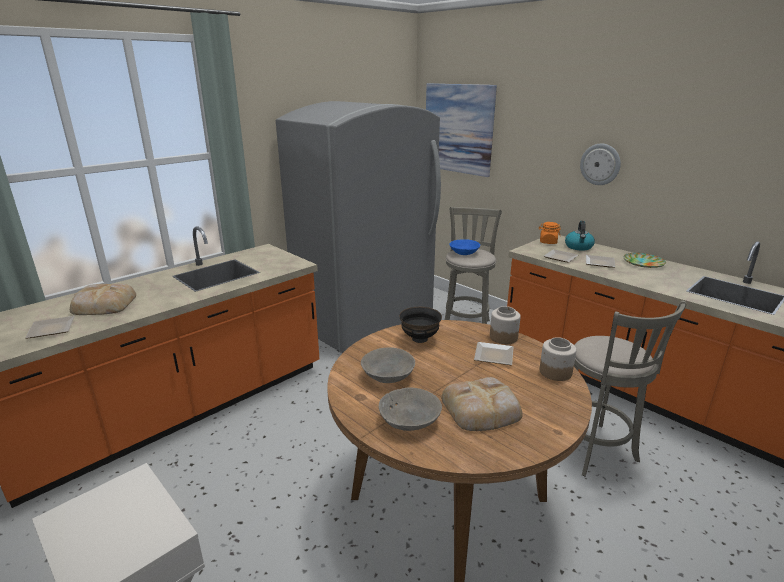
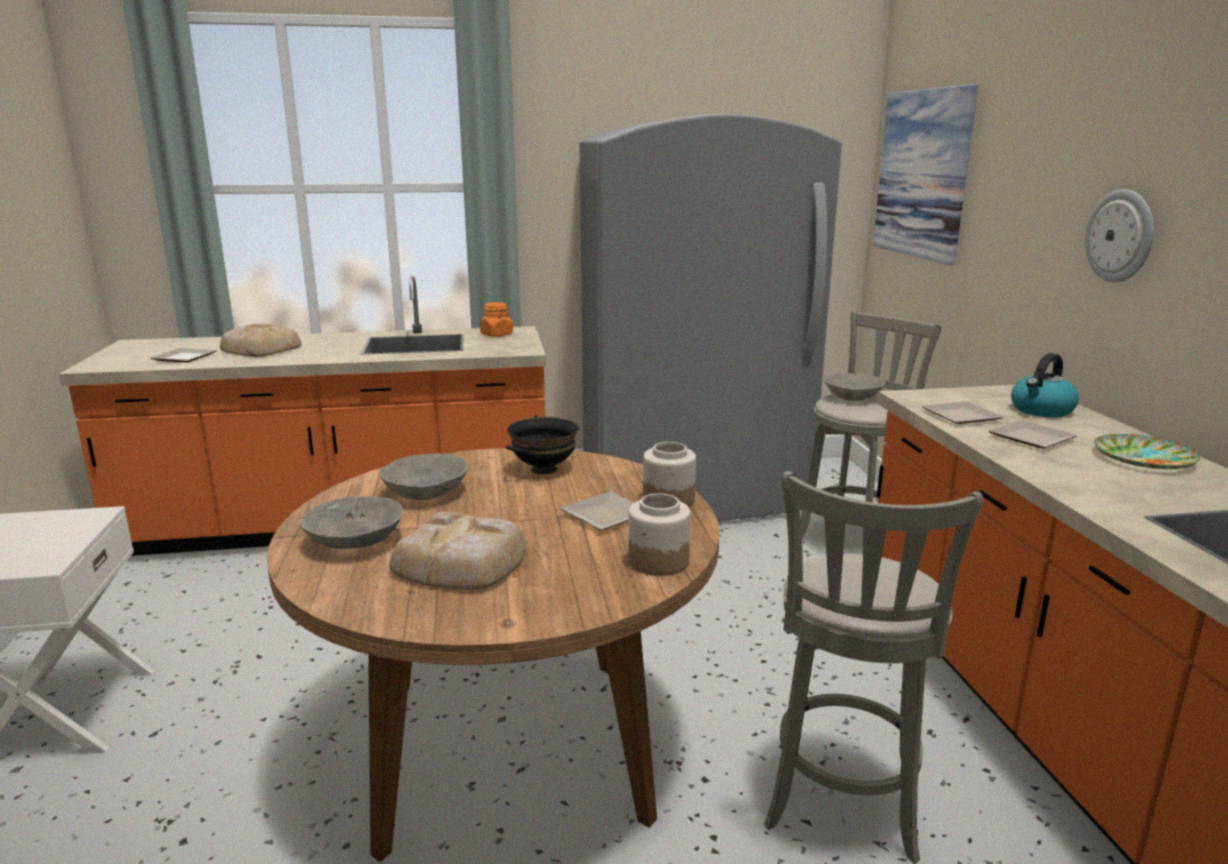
camera: 35 degrees right, 5 degrees down
(464, 252) = (853, 397): blue bowl -> grey bowl
(548, 242) = (988, 393): orange jar -> orange jar (496, 335)

